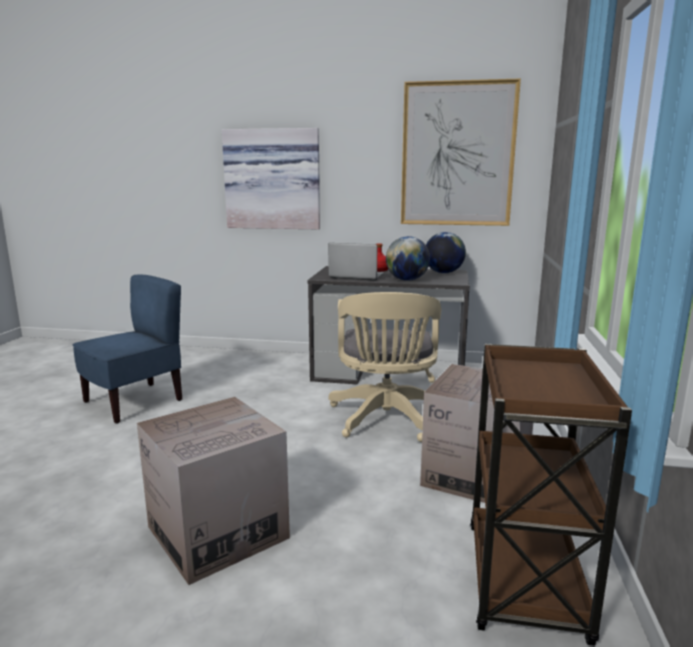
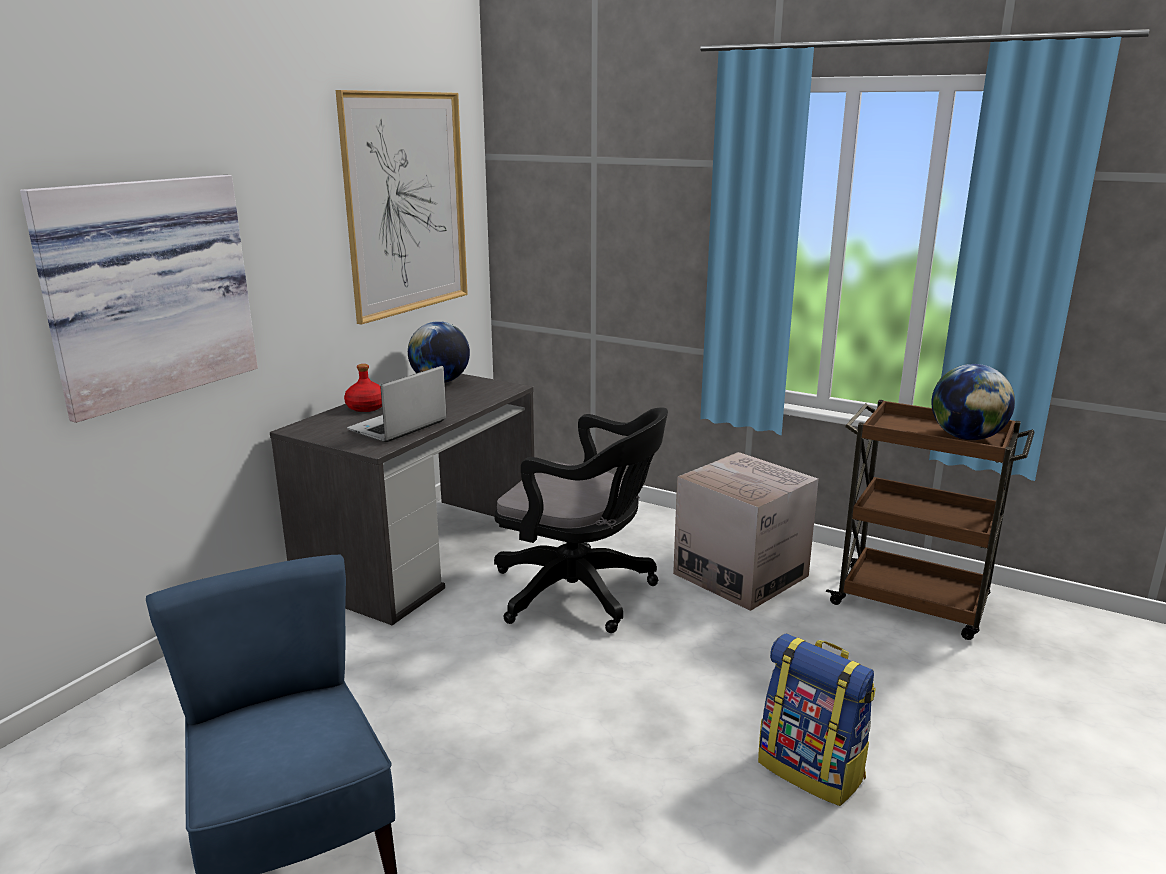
camera: 70 degrees left, 5 degrees up
(218, 532) = (812, 770): cardboard box -> backpack
(386, 420) = (581, 593): beige office chair -> black office chair
(407, 280) = (463, 405): globe -> globe (966, 437)

